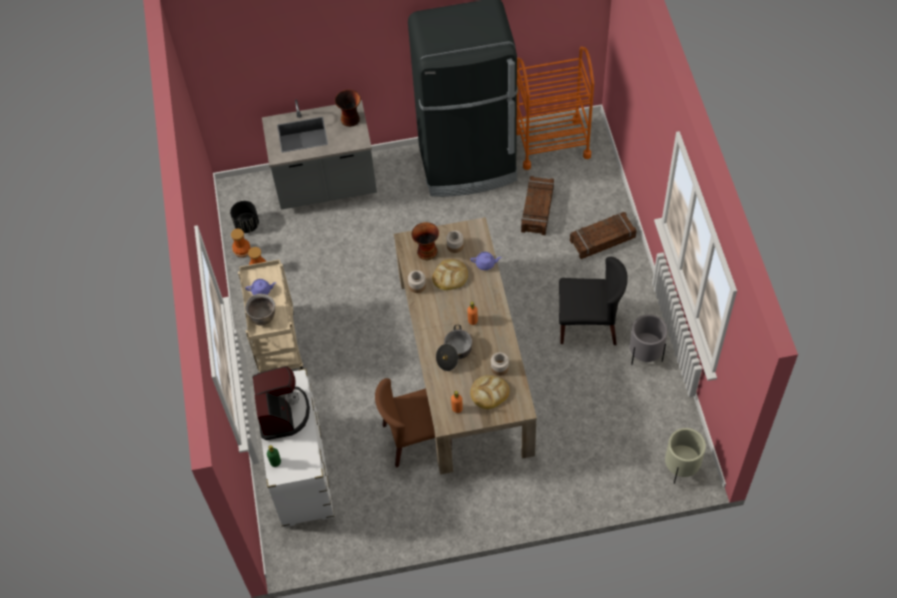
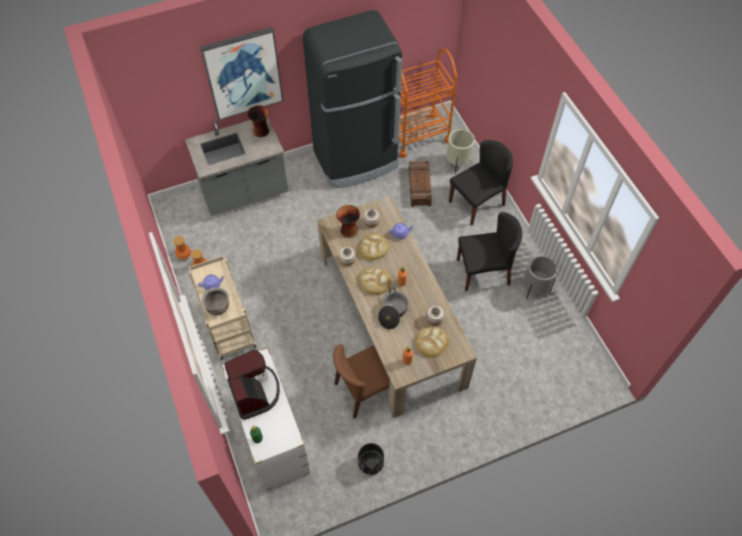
camera: 15 degrees left, 0 degrees up
(247, 225) = (184, 233): black planter -> black planter (371, 463)
(335, 52) = (243, 73): none -> picture
(442, 315) = (375, 281): none -> bread
(602, 239) = (477, 203): crate -> black chair
(681, 467) = (589, 377): beige planter -> beige planter (458, 164)

